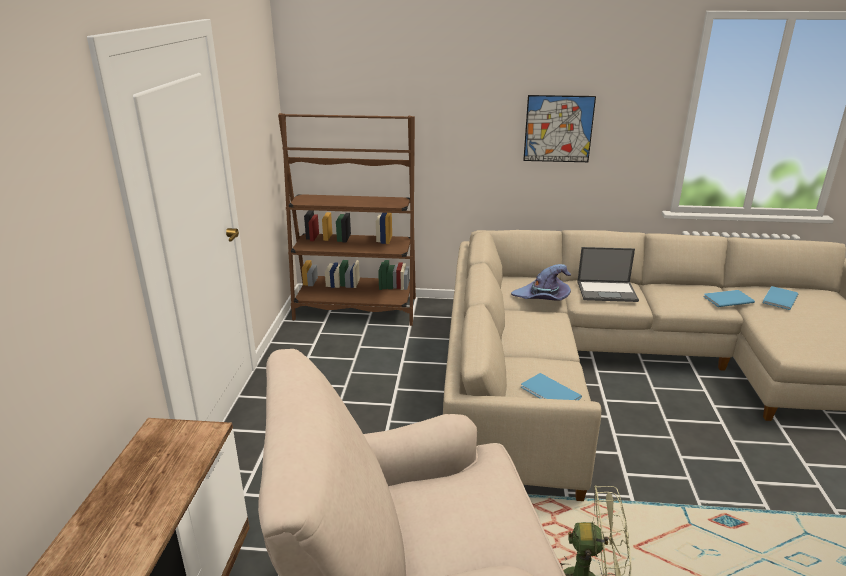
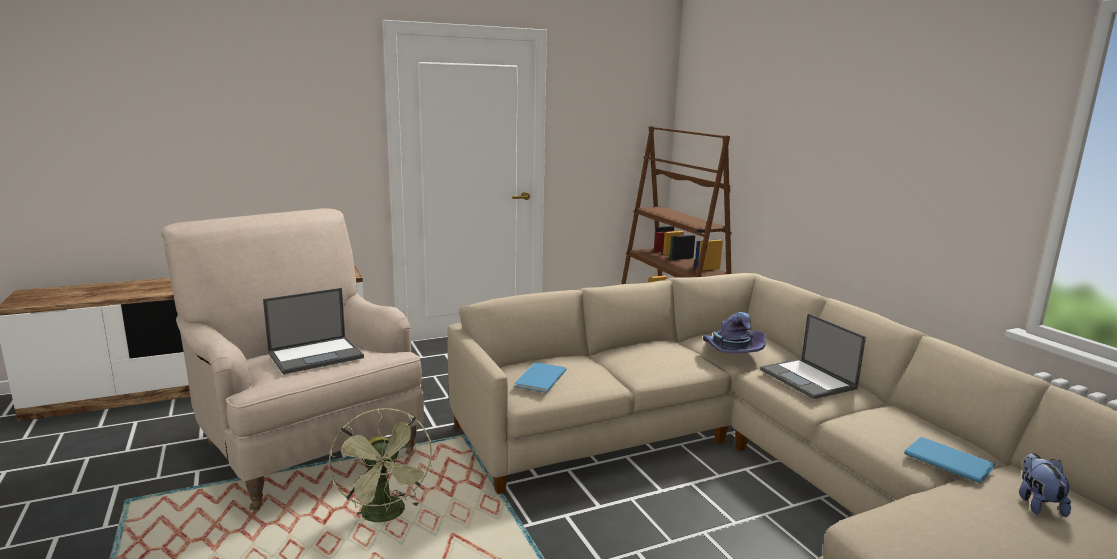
camera: 60 degrees right, 10 degrees down
(475, 512) = (317, 355): none -> laptop
(558, 129) = (883, 173): picture -> none
(778, 299) = (1037, 504): blue book -> plush toy

